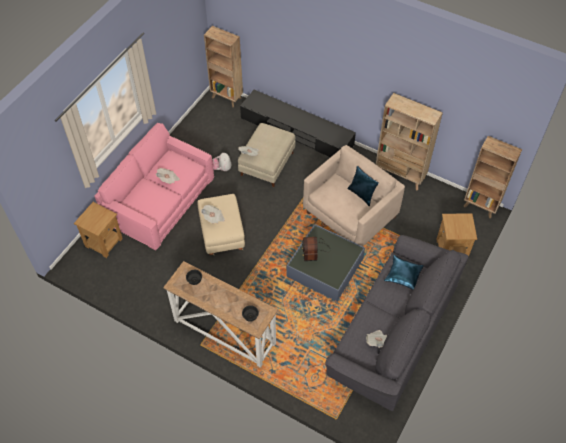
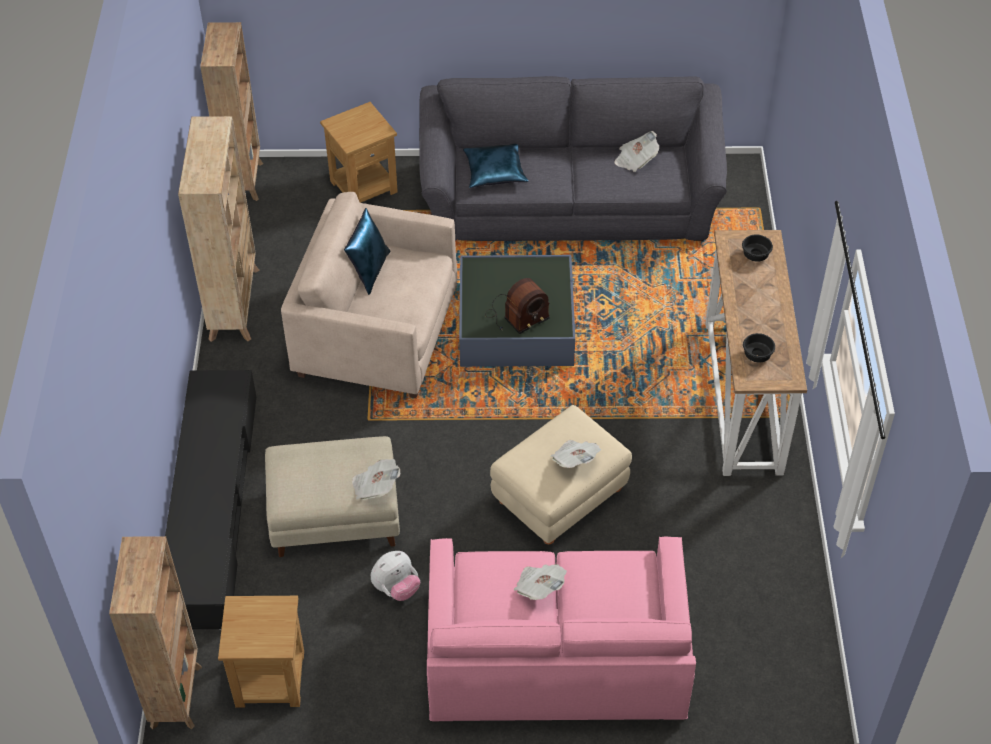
camera: 120 degrees left, 5 degrees down
(104, 242) = (725, 691): brown side table -> brown side table (269, 679)

